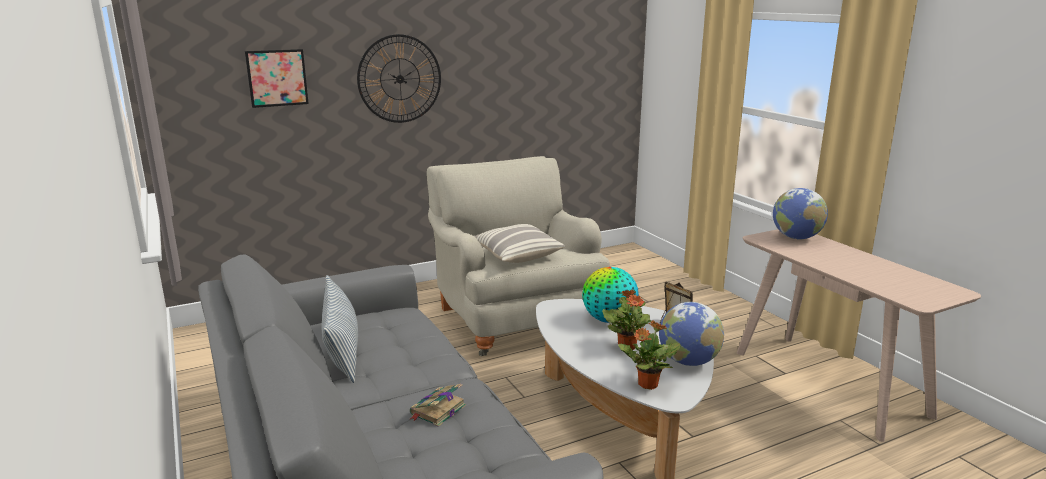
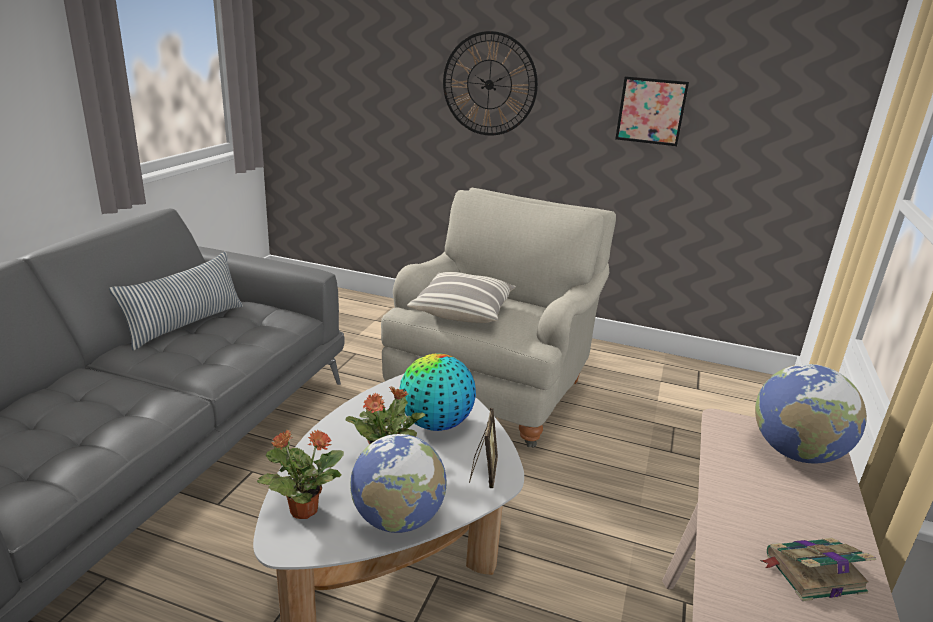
camera: 45 degrees right, 5 degrees up
(277, 78) = (369, 64): picture -> picture (651, 111)
(437, 411) = (108, 405): book -> book (812, 573)

